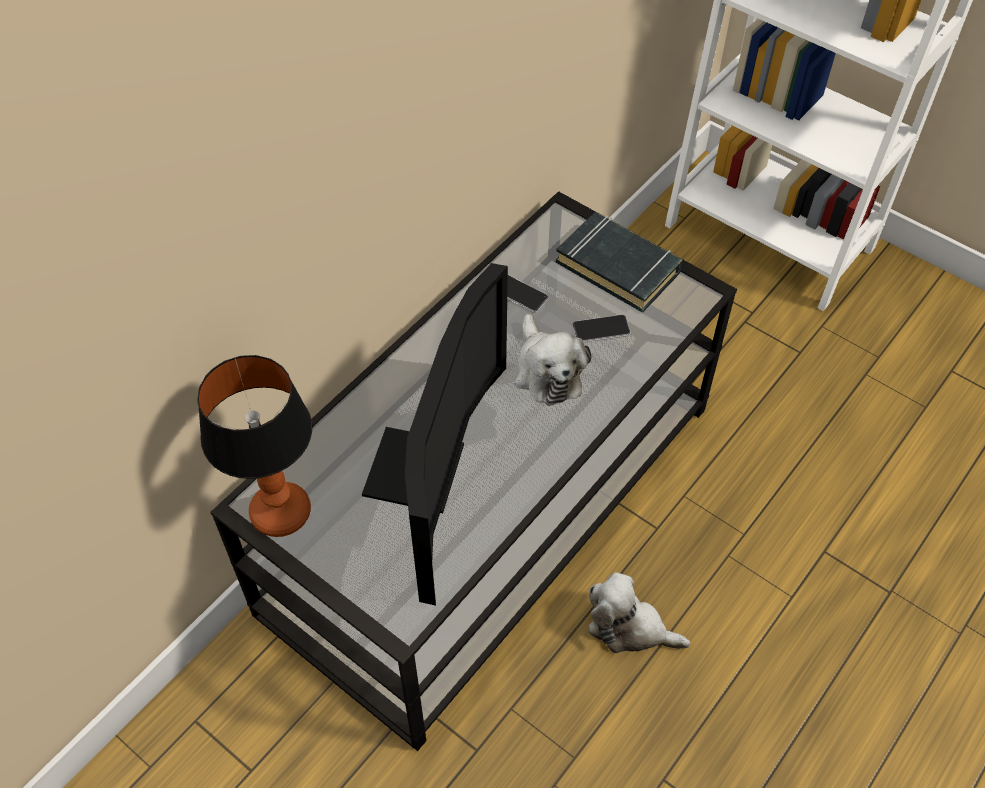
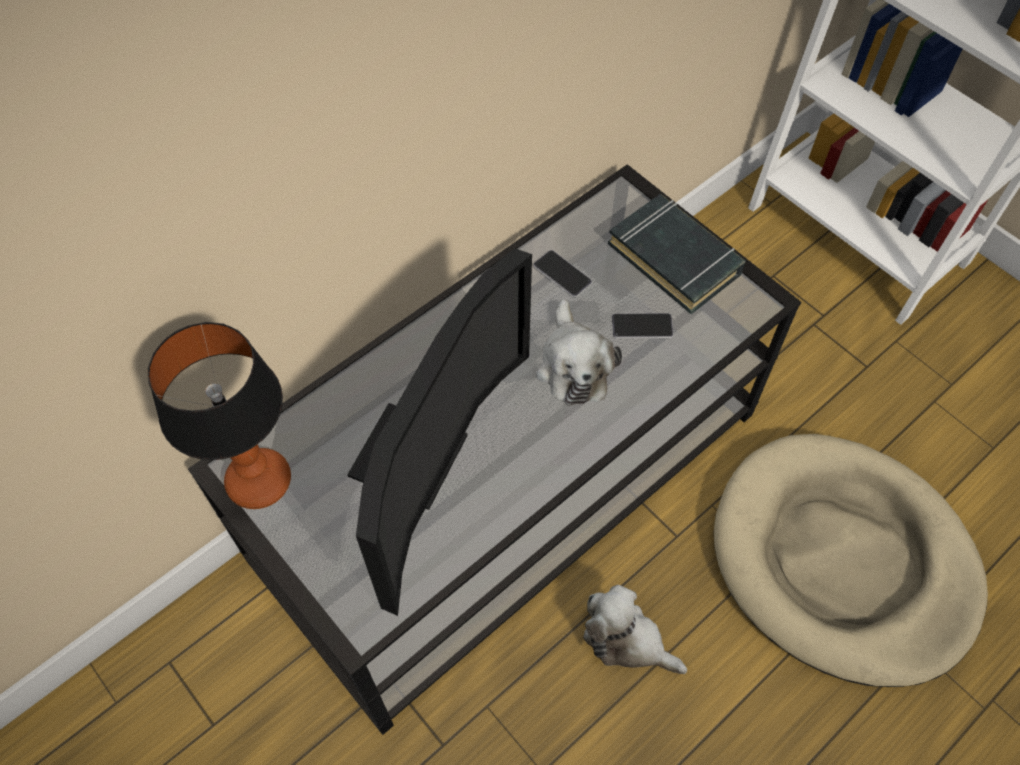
camera: 10 degrees right, 5 degrees up
(810, 526) = (842, 561): none -> beige dog bed

